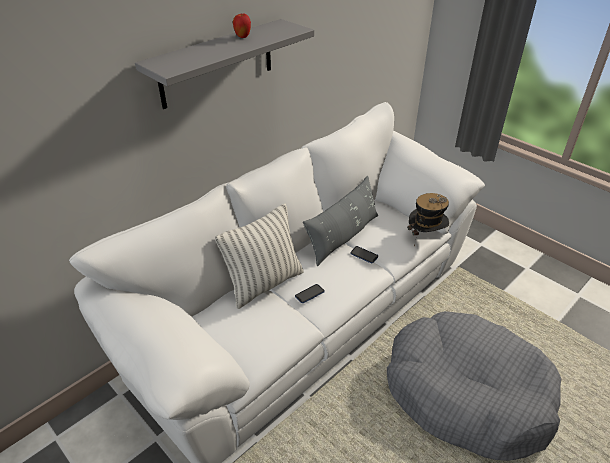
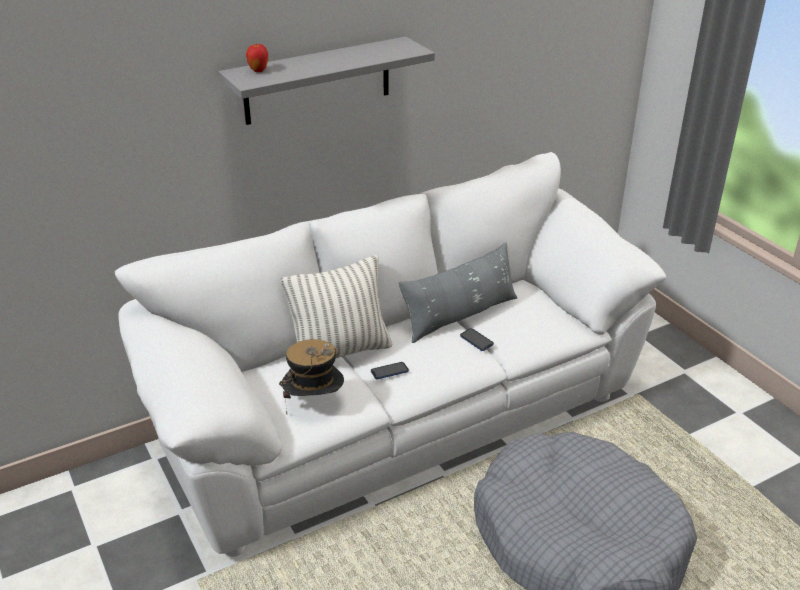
camera: 15 degrees right, 5 degrees down
(242, 37) = (347, 54): apple -> apple (258, 71)
(425, 237) = (569, 333): hat -> hat (314, 404)

